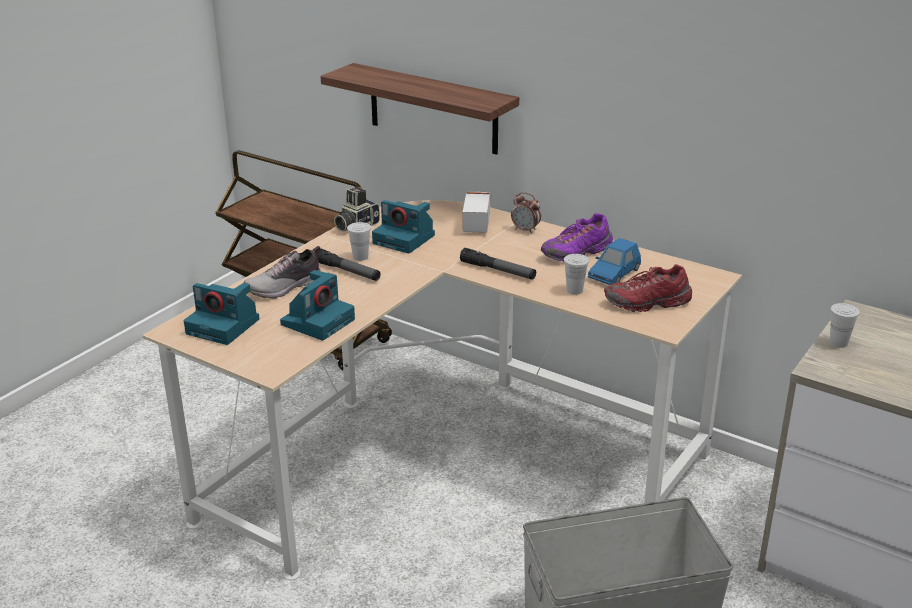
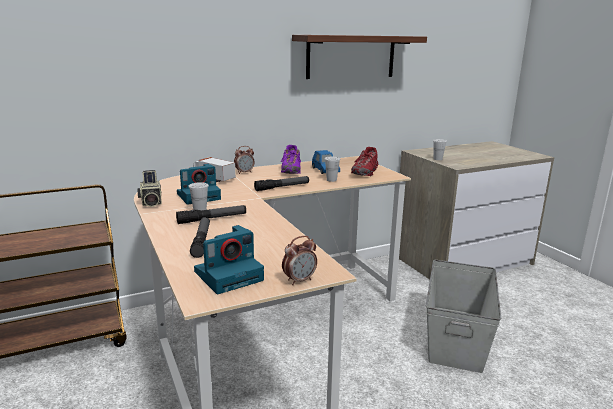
camera: 60 degrees left, 10 degrees down
(241, 361) = (299, 280): none -> alarm clock
(285, 287) = (201, 241): shoe -> flashlight
(318, 321) = (273, 241): camera -> none
(433, 109) = (138, 113): shelf -> shelf (351, 56)

